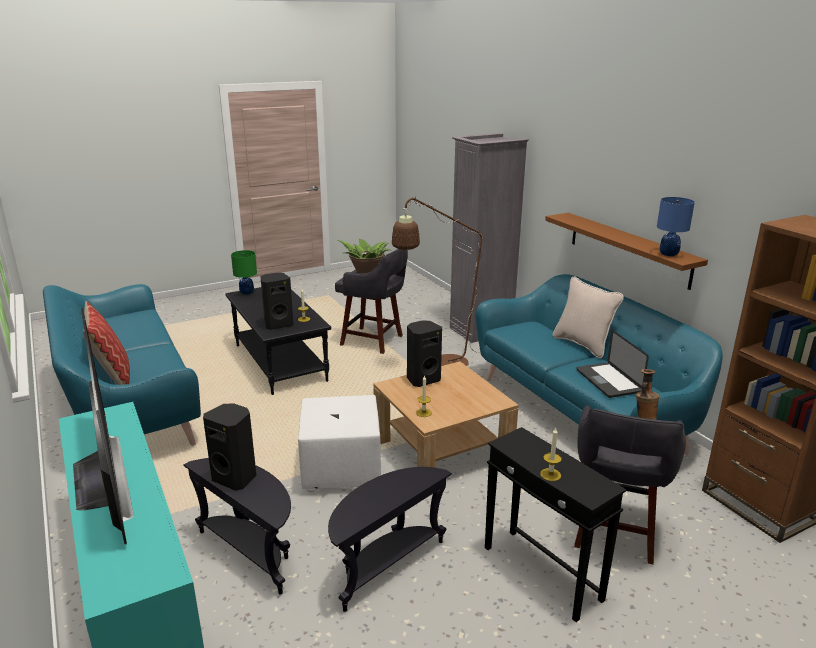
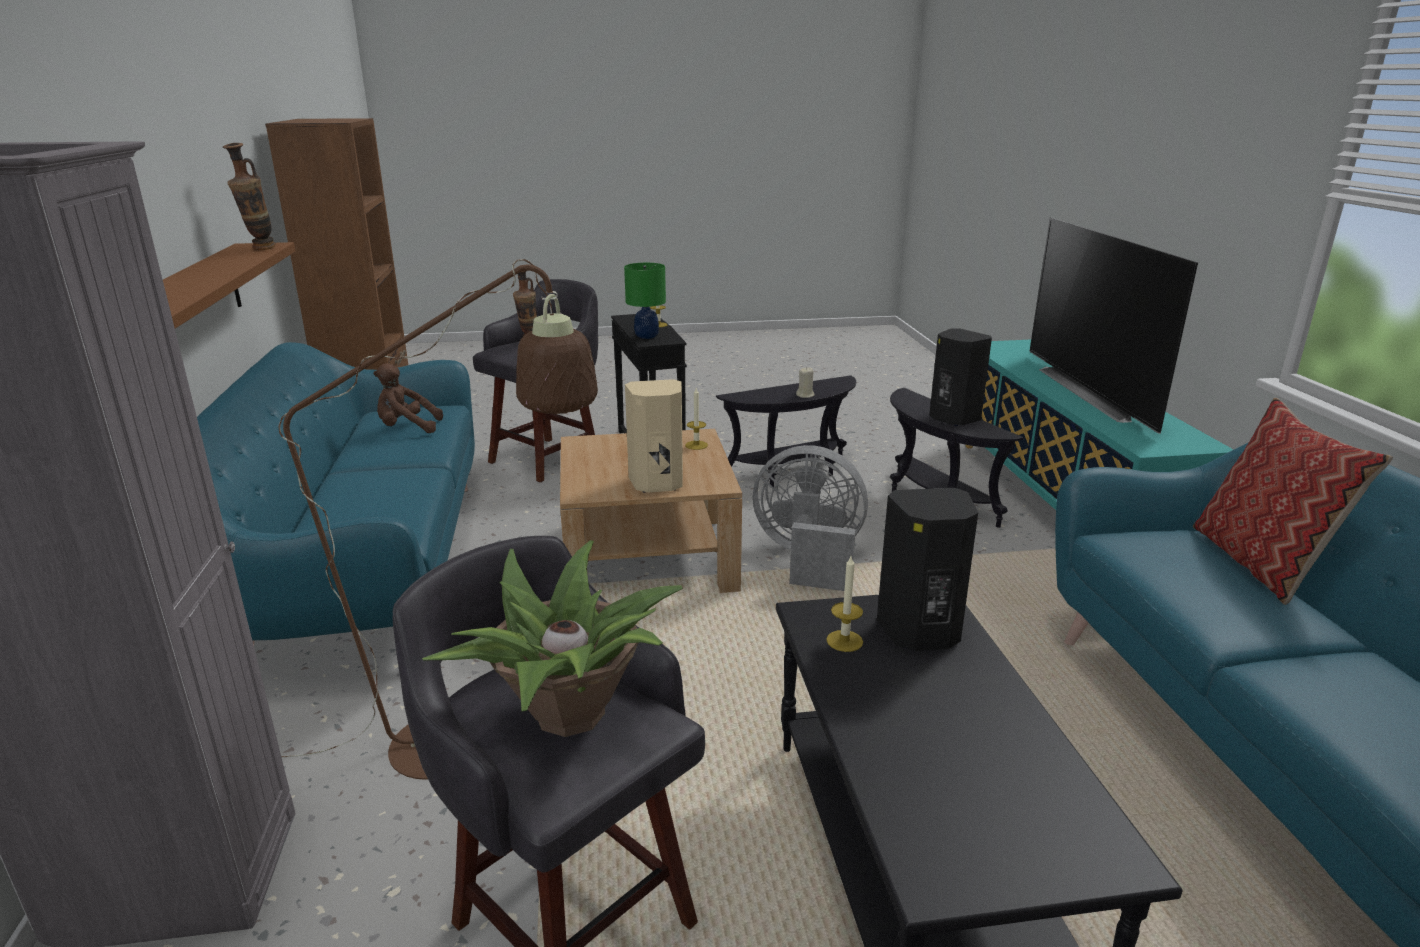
camera: 160 degrees left, 0 degrees up
(247, 293) = (1071, 856): green table lamp -> green table lamp (646, 337)
(342, 469) = (809, 559): white ottoman -> grey fan
(371, 489) = (805, 395): none -> beige candle
(422, 379) = (657, 484): black speaker -> beige speaker
(583, 344) = (319, 482): beige pillow -> none
(608, 381) = (407, 428): laptop -> brown plush toy
(668, 255) = (260, 249): blue table lamp -> vase

